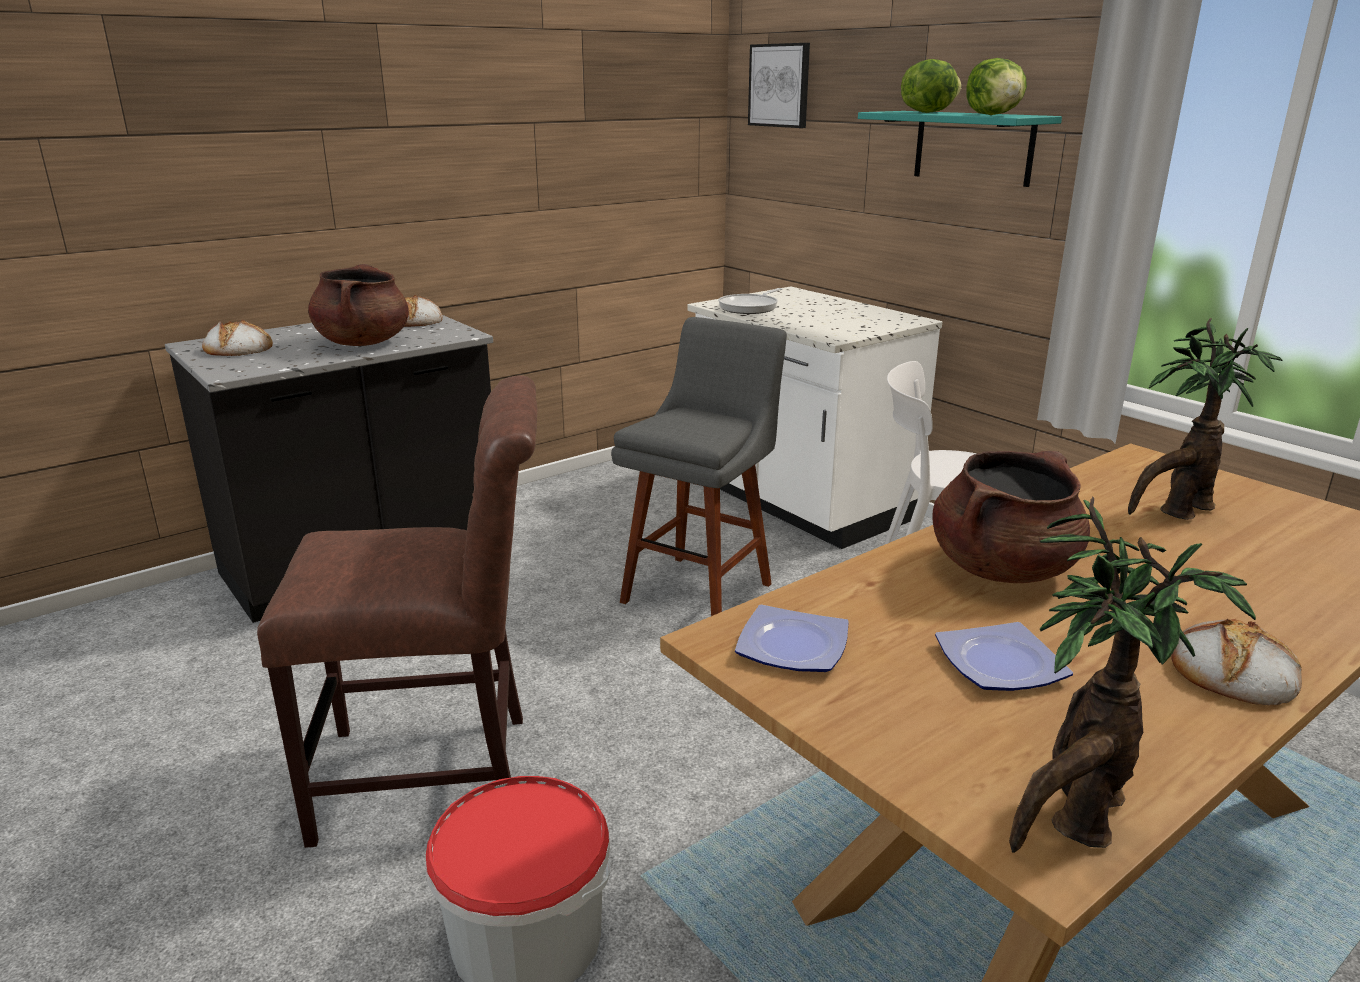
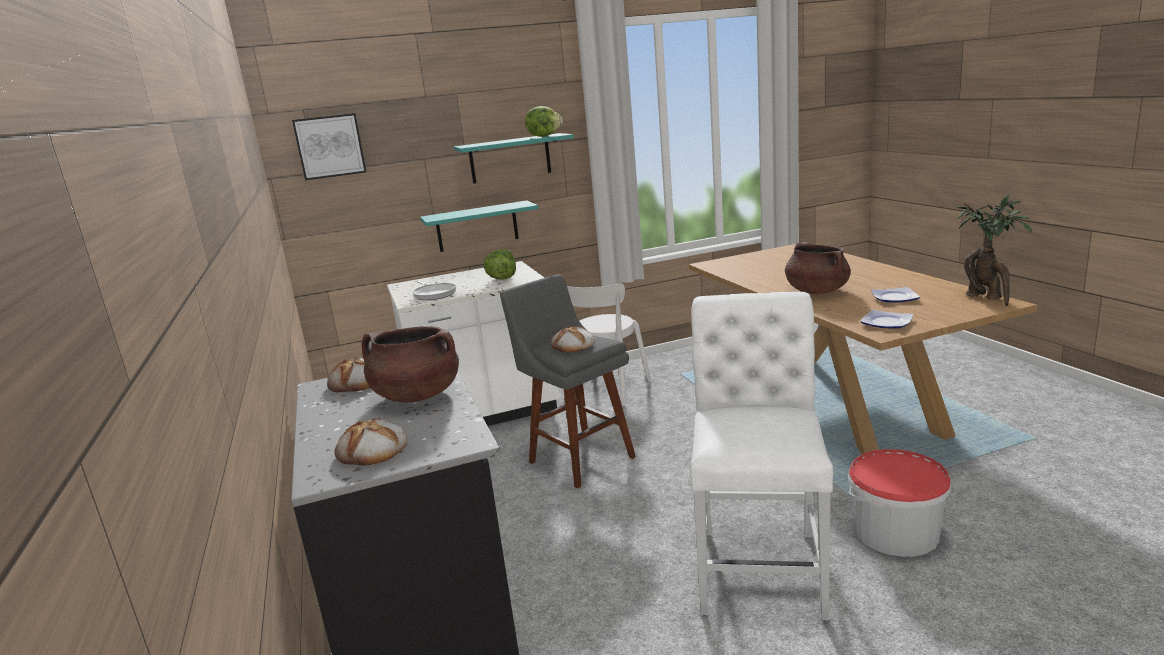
camera: 70 degrees left, 5 degrees down
(439, 776) = (761, 564): brown chair -> white chair
(906, 245) = (477, 226): none -> turquoise shelf
(927, 112) = (497, 142): lettuce -> lettuce (502, 278)
(1177, 511) = (766, 266): potted plant -> none
(1231, 671) = (894, 275): bread -> bread (572, 345)

